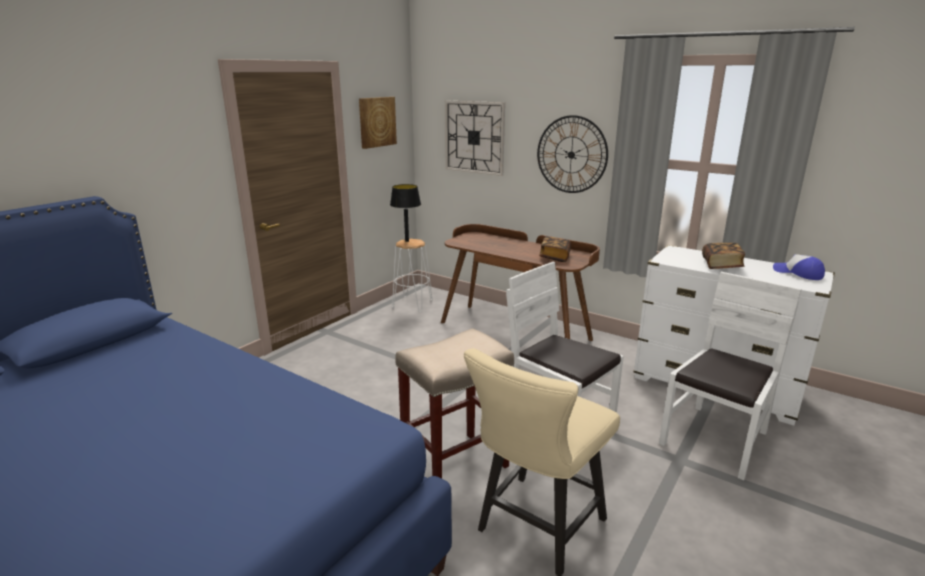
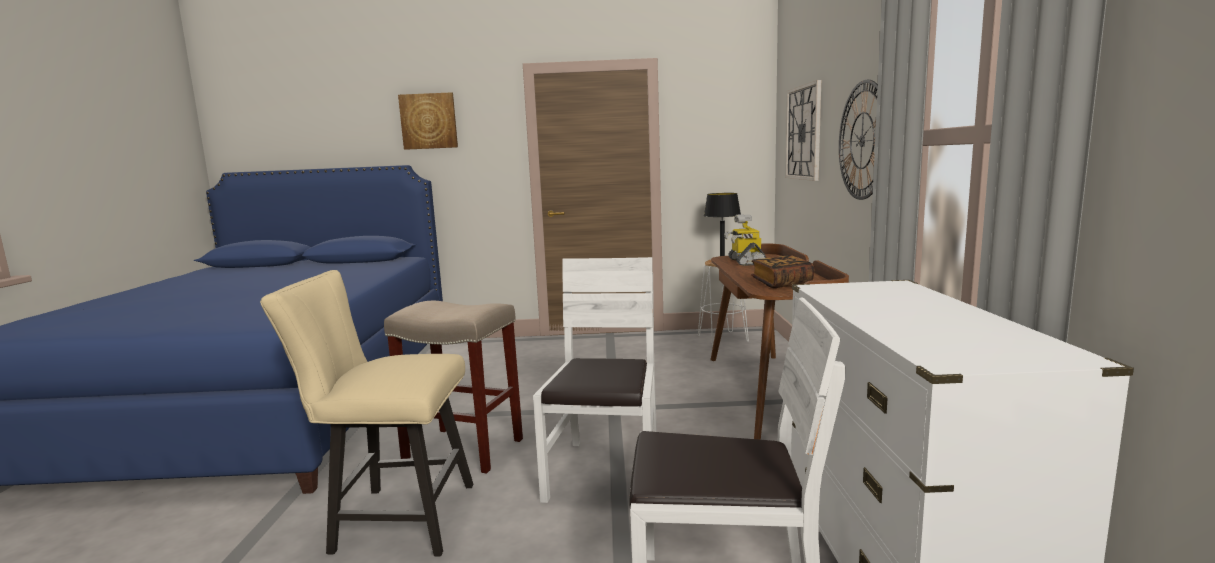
camera: 55 degrees right, 10 degrees down
(377, 122) = (711, 122): picture -> picture (429, 121)
(478, 243) = (745, 261): none -> toy robot
(721, 265) = (890, 307): book -> none
(798, 273) = (1007, 345): cap -> none

